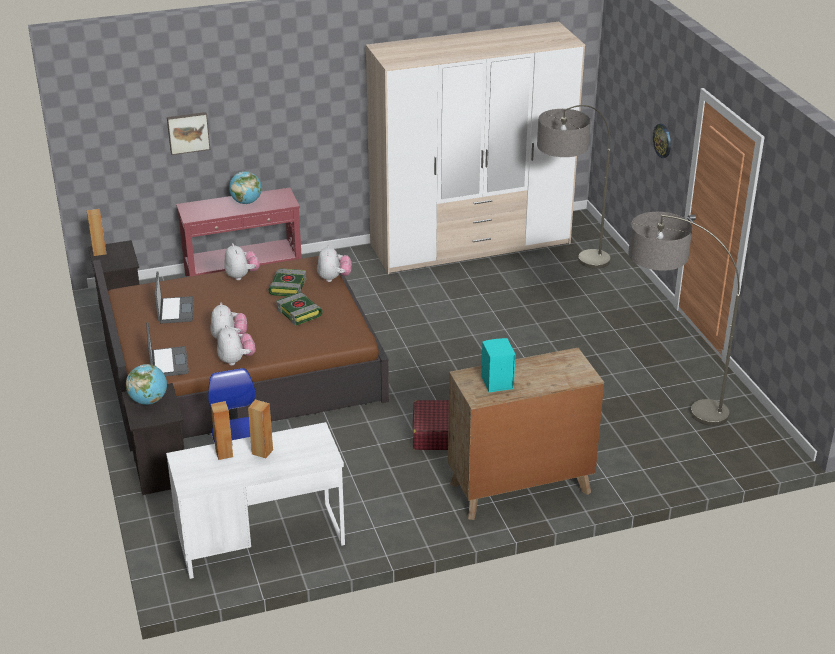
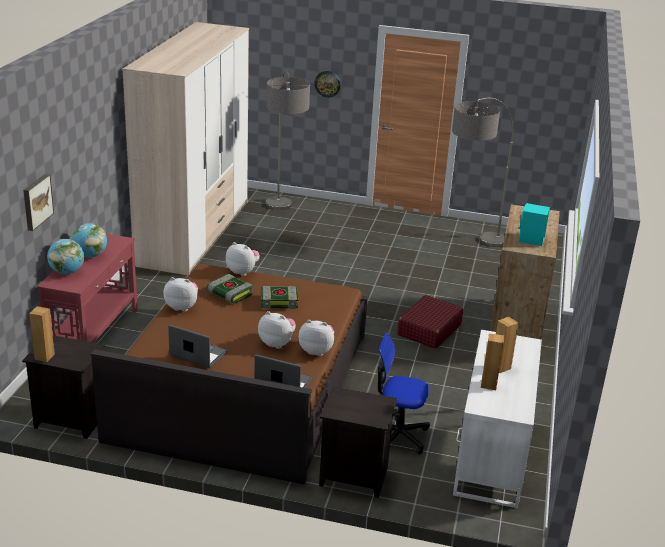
camera: 60 degrees left, 5 degrees down
(149, 401) = (350, 406): globe -> globe (67, 272)

